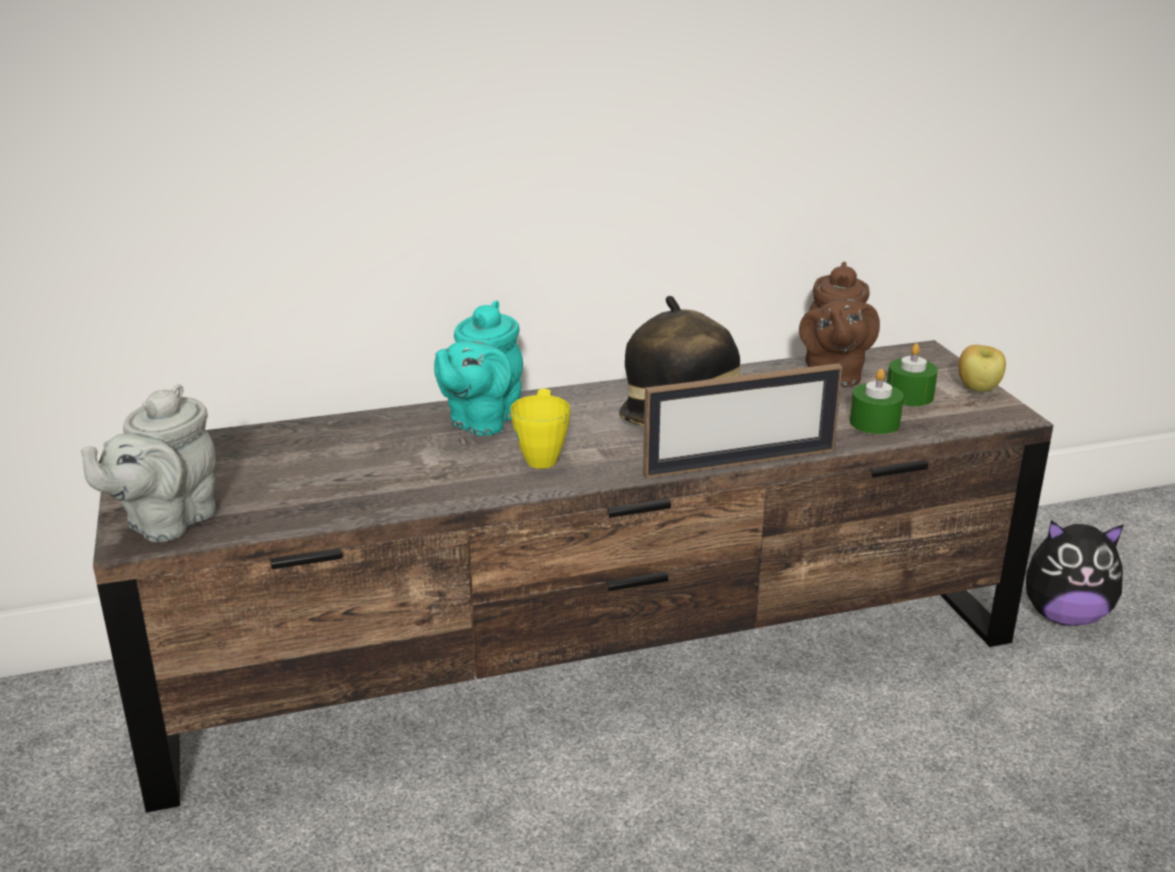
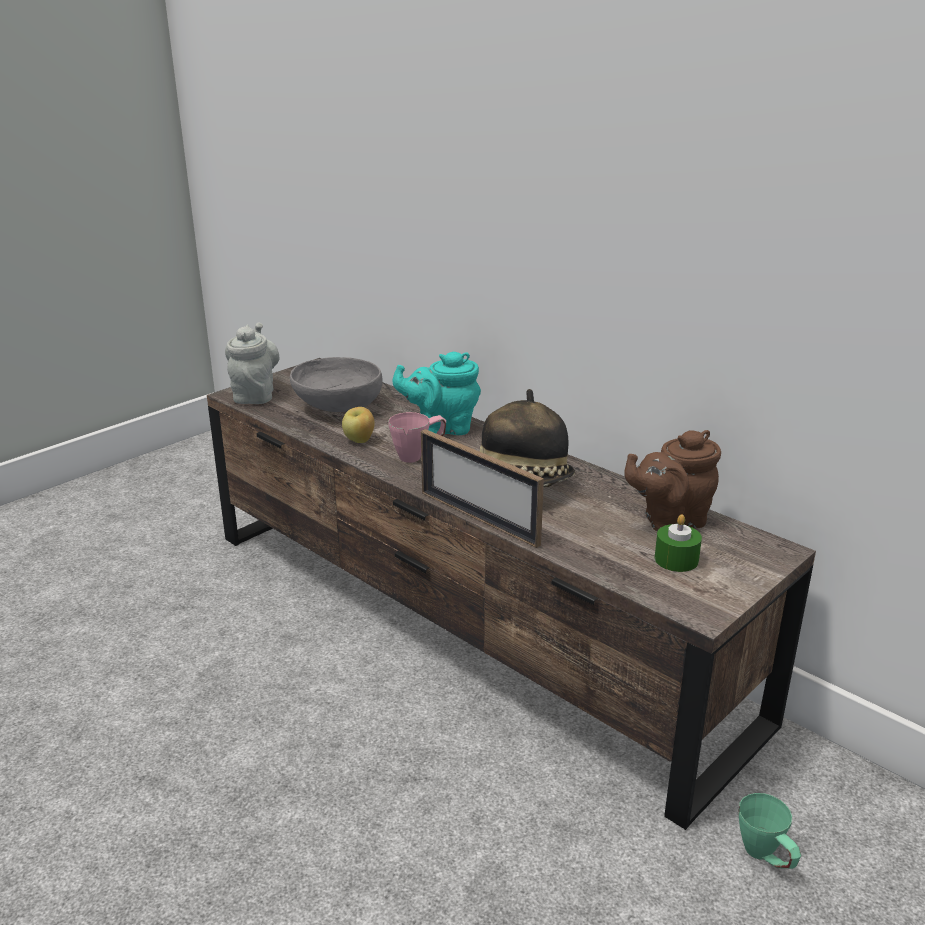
camera: 60 degrees right, 0 degrees up
(166, 522) = (255, 394): grey teapot -> grey teapot turned 90 degrees clockwise
(316, 471) = (337, 407): none -> grey bowl
(542, 455) = (419, 456): yellow mug -> pink mug
(874, 423) = (605, 554): green candle -> none
(978, 389) = (734, 589): apple -> apple (360, 440)
(1064, 616) = (766, 858): plush toy -> green mug

